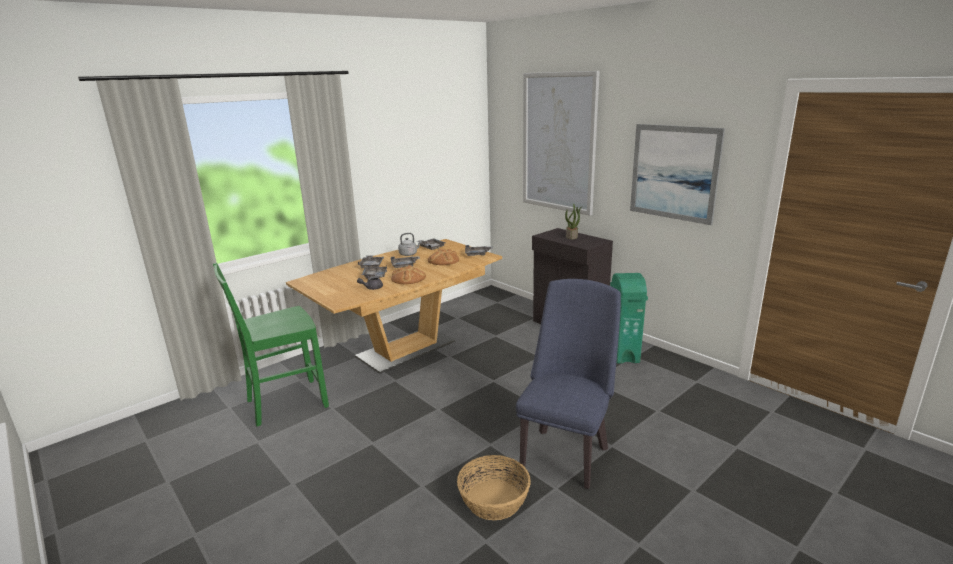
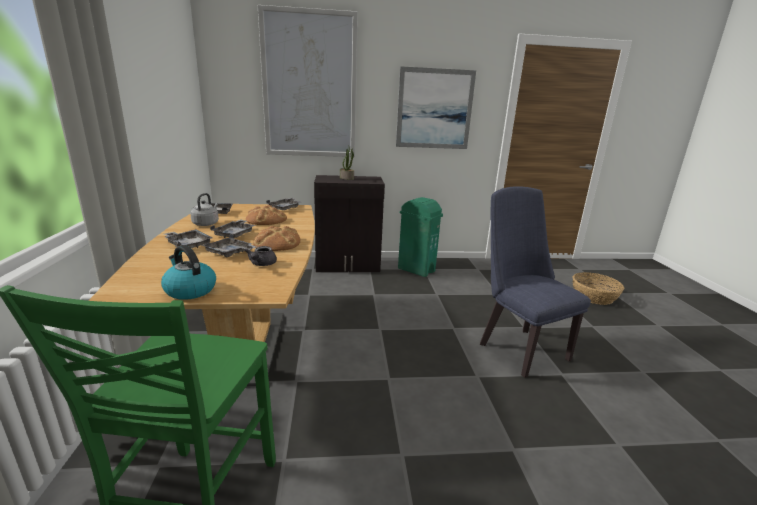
camera: 55 degrees left, 0 degrees up
(321, 289) = (189, 290): none -> kettle
(494, 500) = (562, 412): basket -> basket (594, 296)

